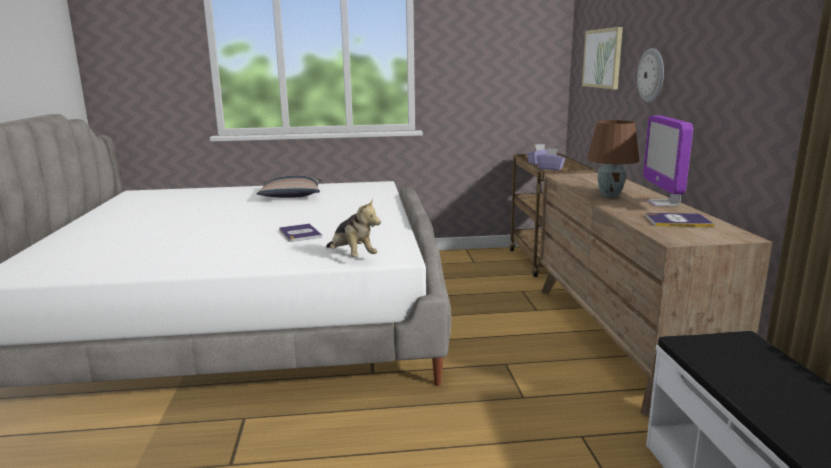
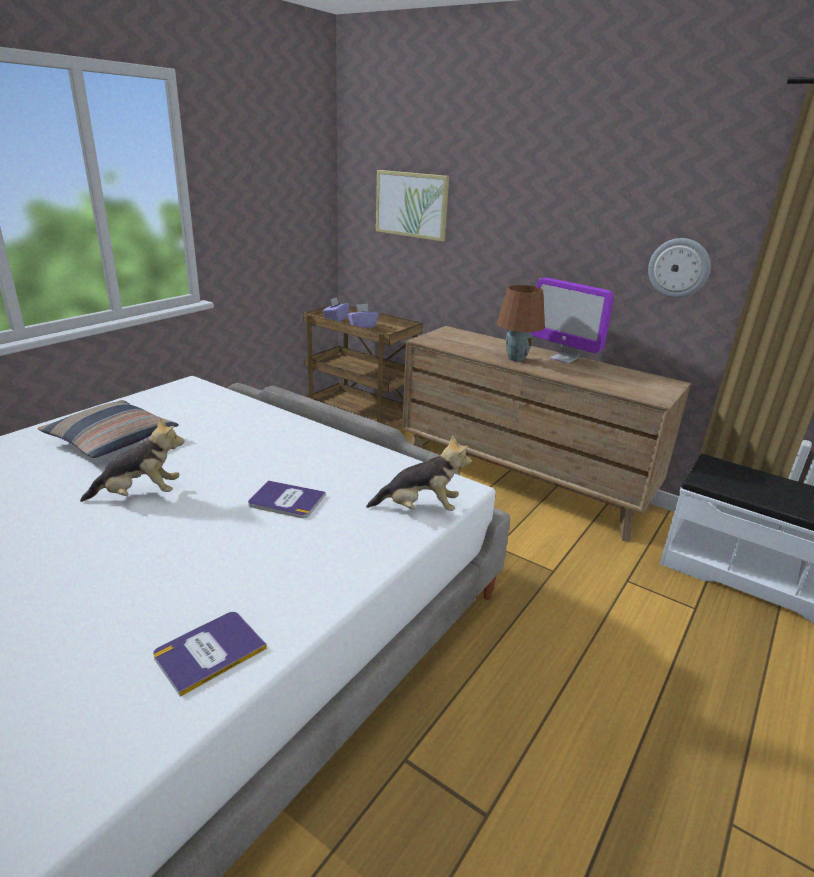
camera: 50 degrees left, 10 degrees up
(252, 215) = (140, 495): none -> plush toy
(651, 75) = (507, 233): wall clock -> wall clock (679, 268)
(678, 221) = (615, 377): book -> book (209, 652)

